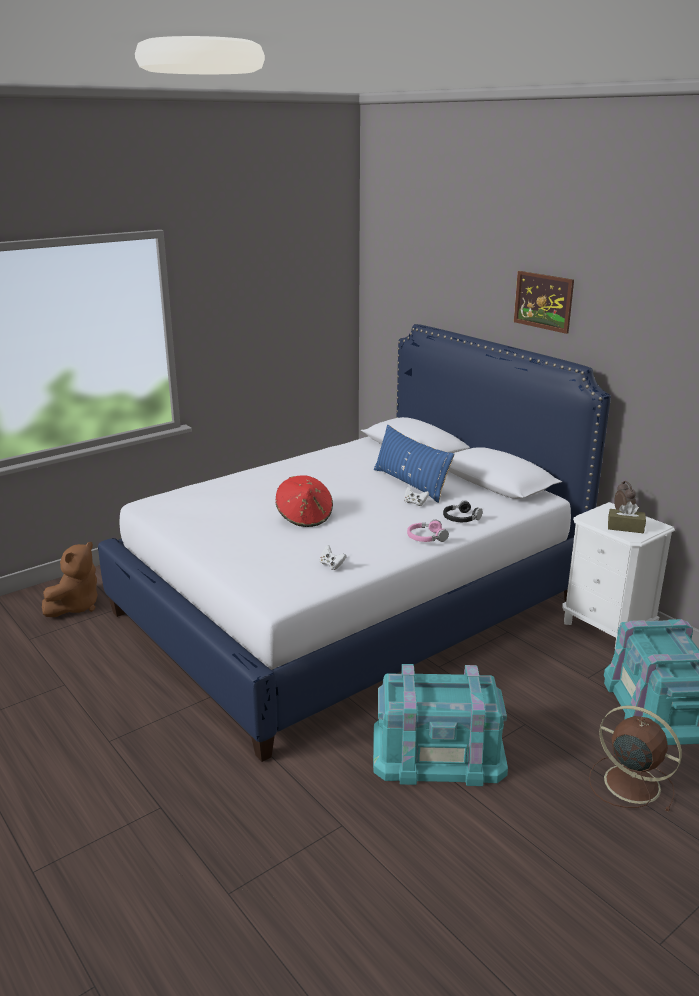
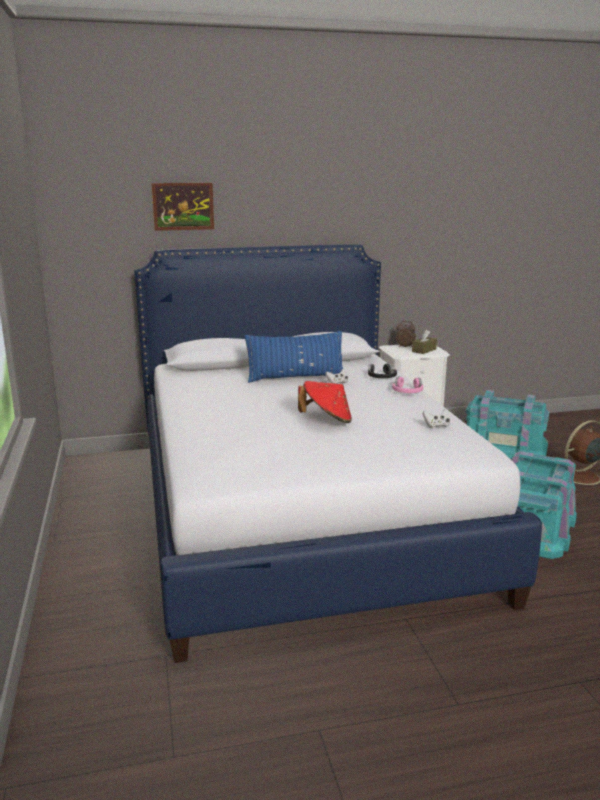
camera: 65 degrees left, 5 degrees down
(76, 606) = (122, 696): brown plush toy -> none
(543, 301) = (297, 202): picture -> picture (183, 206)

